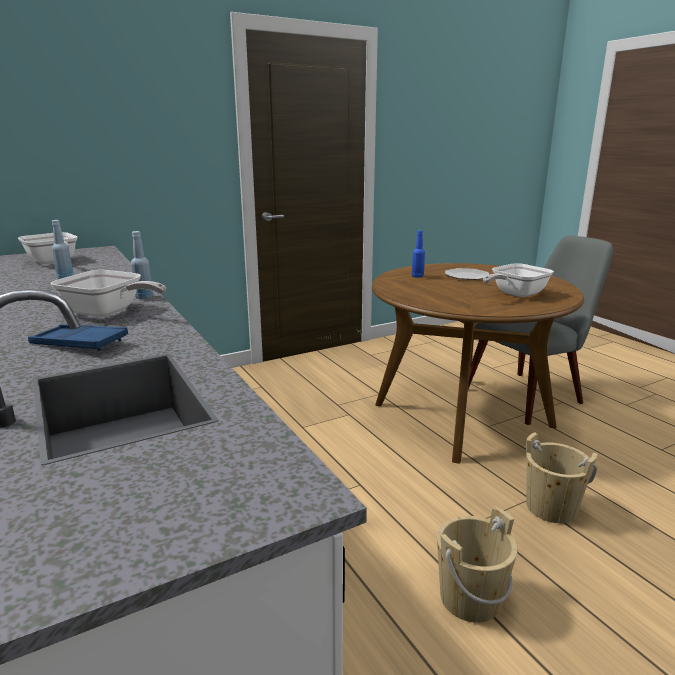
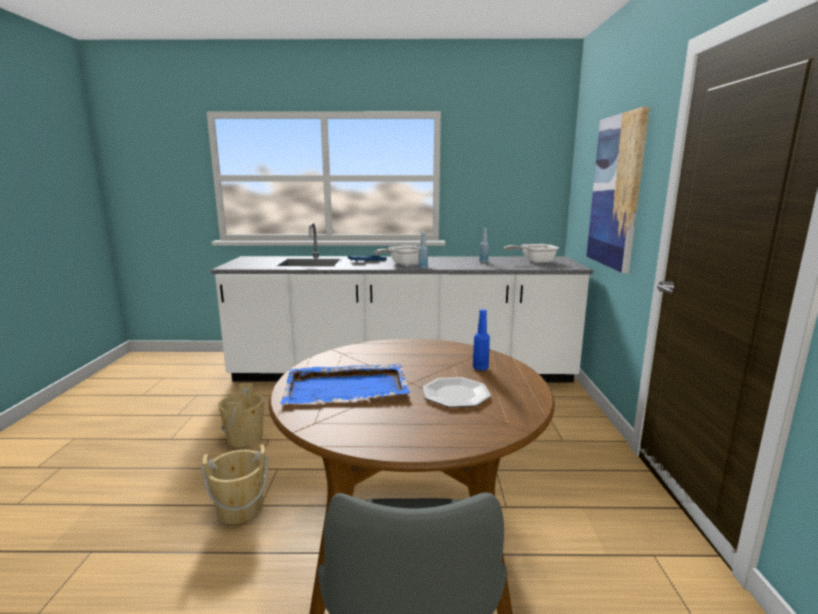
camera: 120 degrees right, 5 degrees down
(132, 145) = (616, 192): none -> picture
(515, 294) = (347, 387): frying pan -> blue tray

